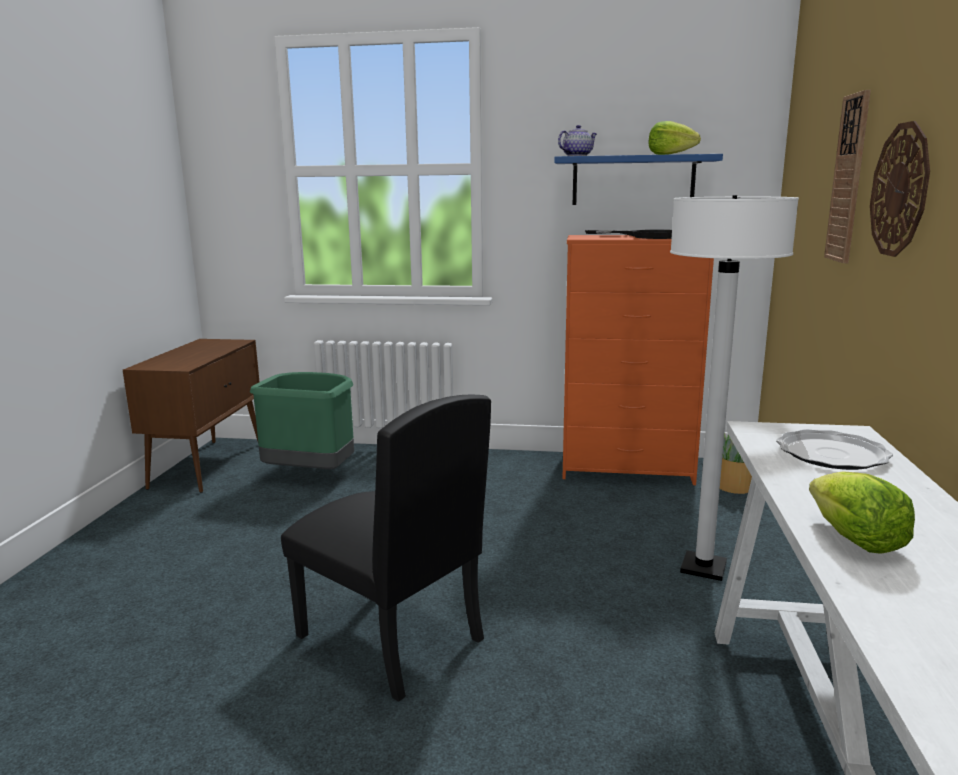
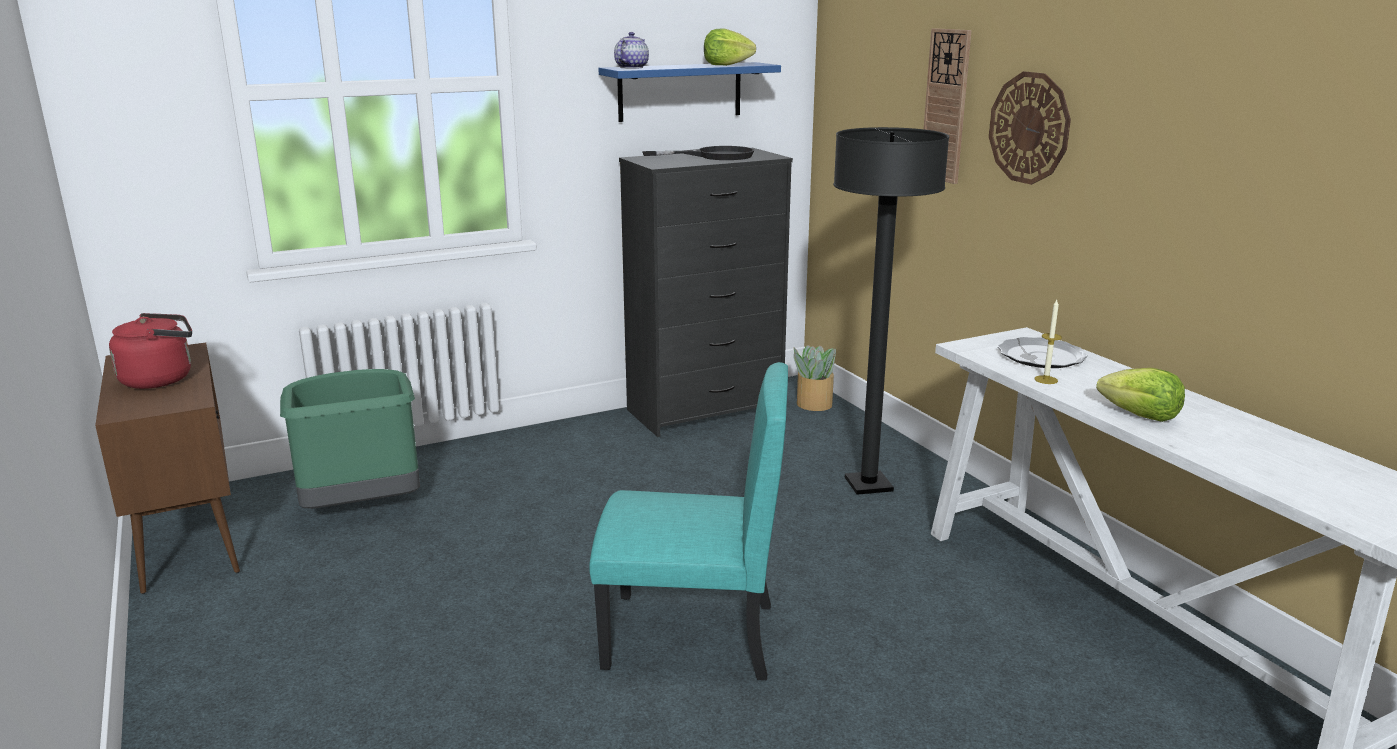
camera: 35 degrees left, 5 degrees up
(196, 353) = (161, 379): none -> red kettle
(389, 638) = (689, 636): black chair -> turquoise chair
(628, 469) = (706, 410): orange dresser -> black dresser
(703, 568) = (868, 485): white floor lamp -> black floor lamp
(793, 475) = (1046, 380): none -> candle

